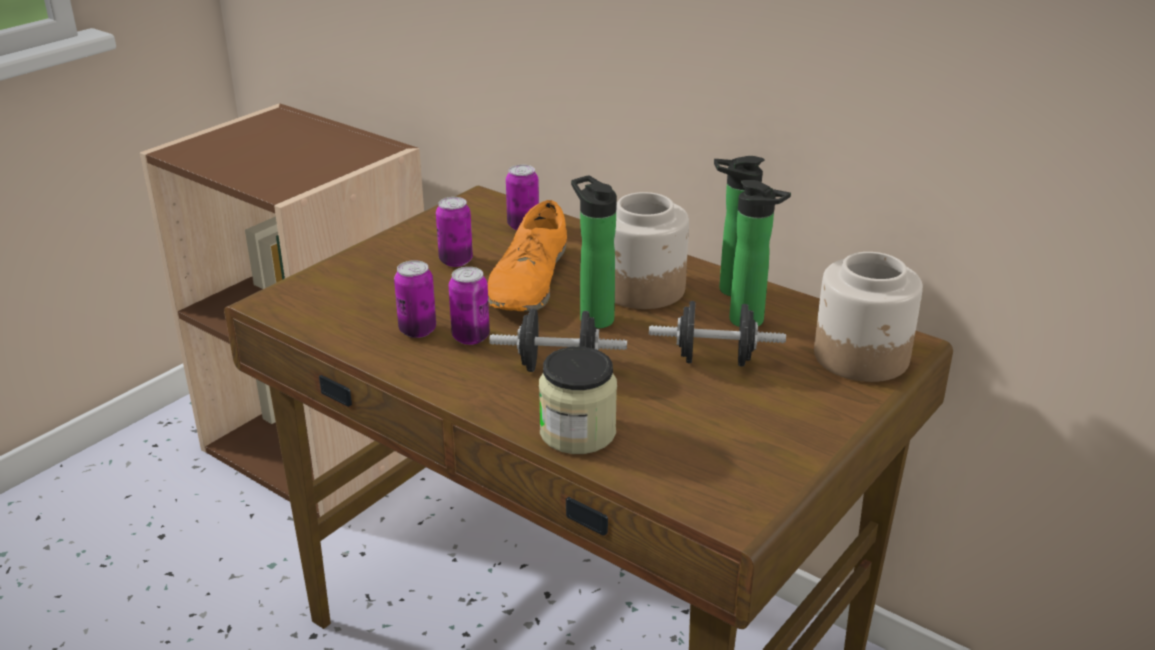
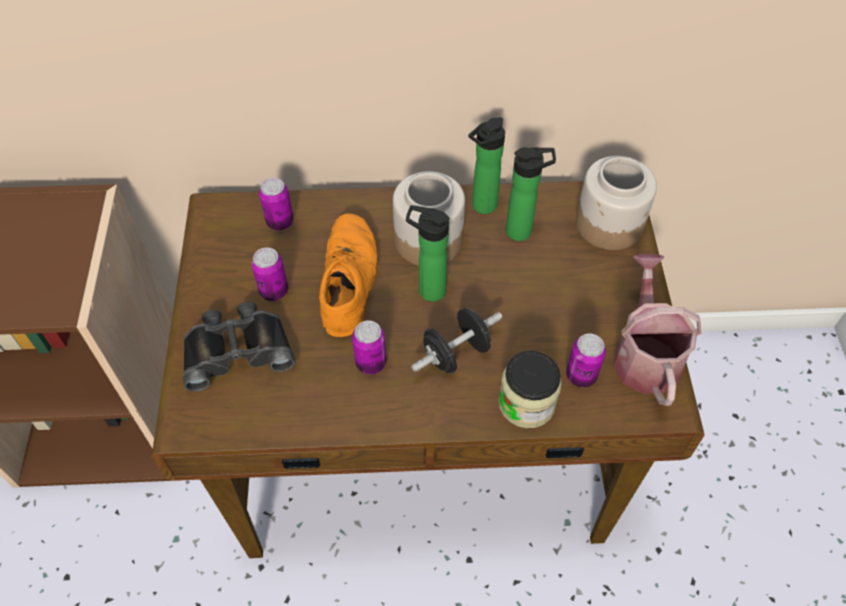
camera: 40 degrees left, 25 degrees up
(374, 279) = (237, 349): none -> black binoculars
(417, 330) = (328, 381): can -> can (581, 376)
(529, 281) = (348, 280): orange shoe -> orange shoe turned 150 degrees counterclockwise
(715, 360) = (536, 281): black dumbbell -> none
(764, 463) = (645, 354): none -> watering can

